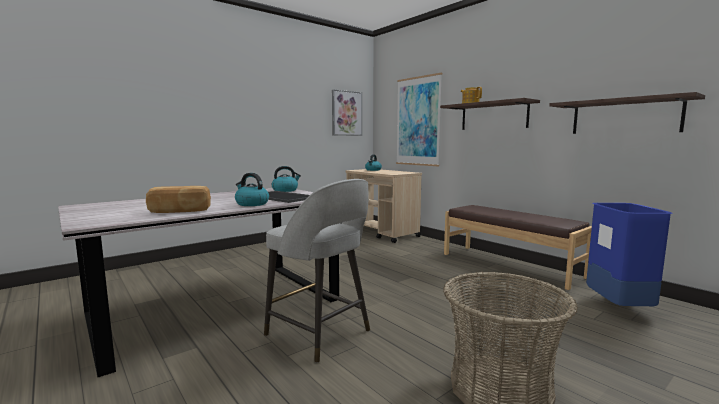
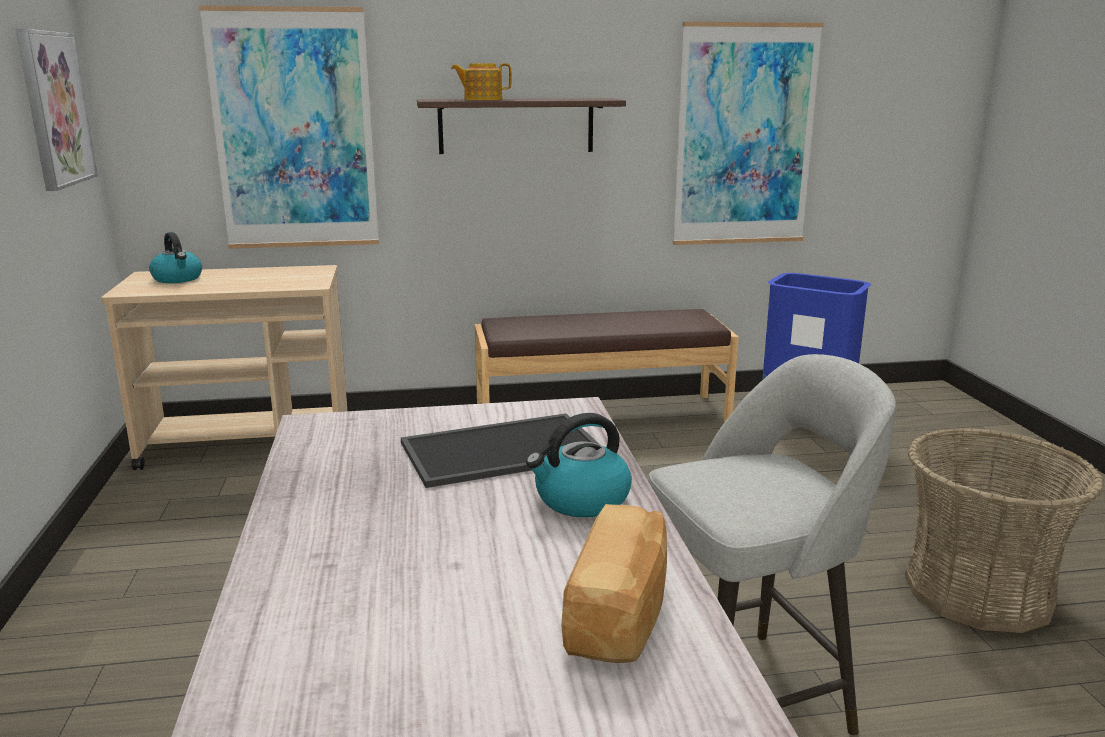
camera: 60 degrees left, 10 degrees up
(285, 190) = (371, 427): kettle -> none
(624, 117) = (744, 136): shelf -> picture

